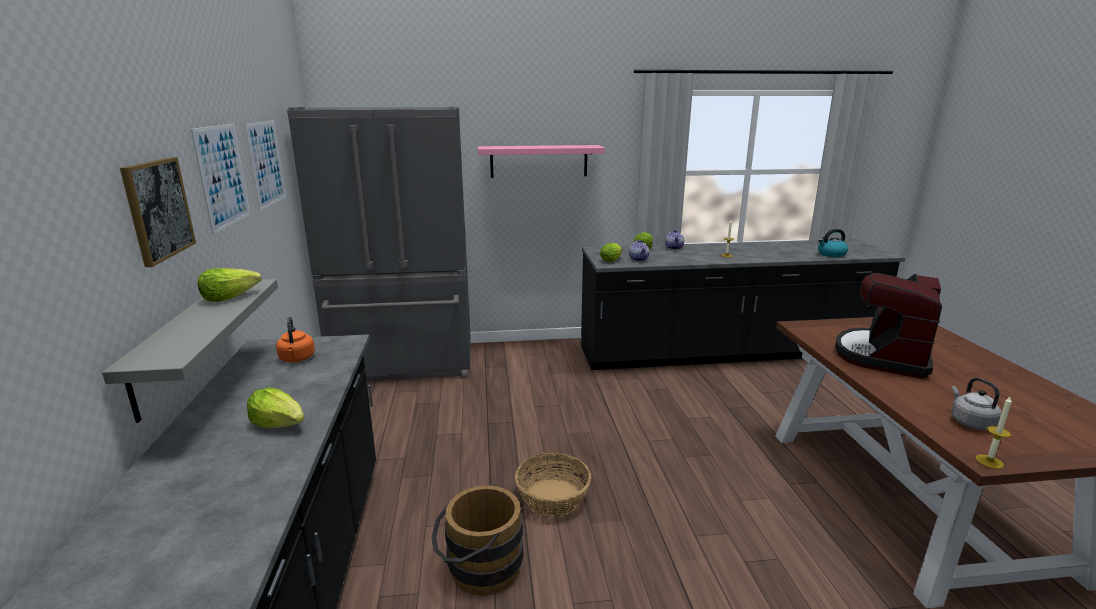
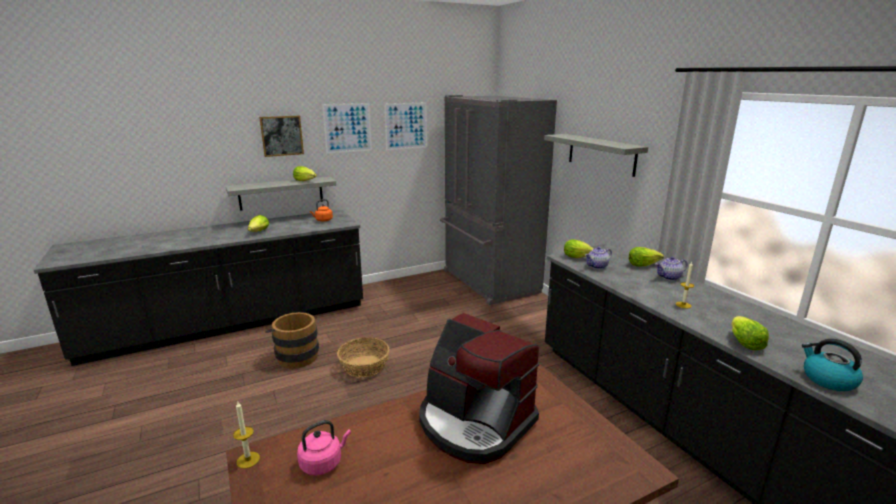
camera: 70 degrees right, 0 degrees up
(539, 161) = (601, 154): pink shelf -> grey shelf
(787, 257) = (744, 342): none -> lettuce
(883, 356) = (474, 423): coffee machine -> coffee machine turned 150 degrees counterclockwise
(970, 422) = (323, 463): grey kettle -> pink kettle

